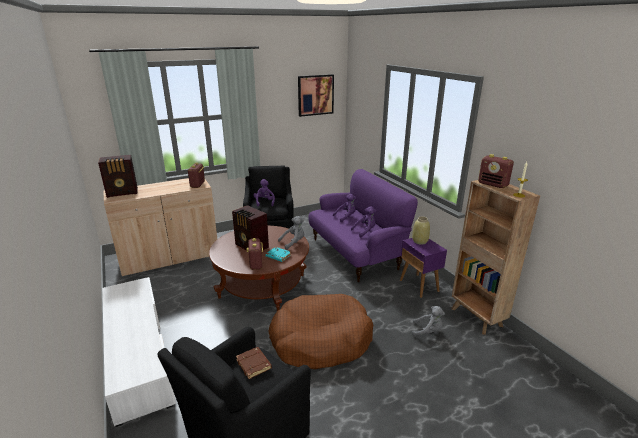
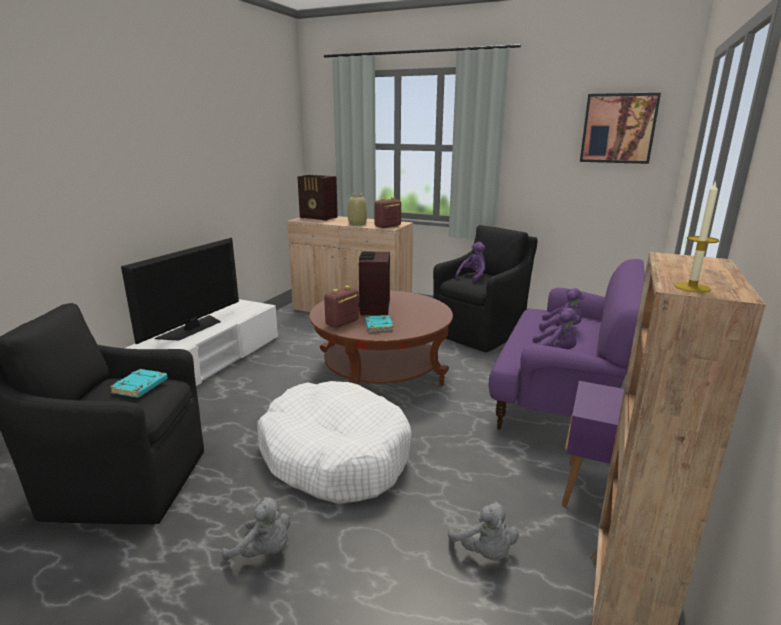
camera: 50 degrees right, 5 degrees down
(126, 326) = (192, 328): none -> television
(254, 364) = (140, 387): brown book -> turquoise book
(293, 242) = (423, 322): grey plush toy -> grey plush toy (263, 551)
(320, 340) = (335, 455): brown dog bed -> white dog bed
(420, 241) = (607, 395): beige vase -> beige vase (357, 224)
(493, 184) = (685, 264): radio -> none

